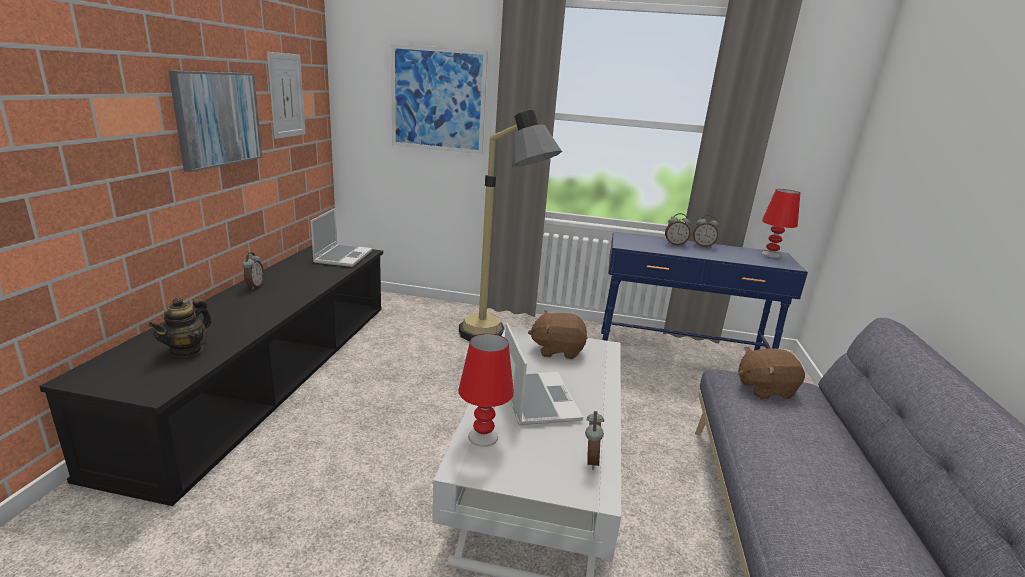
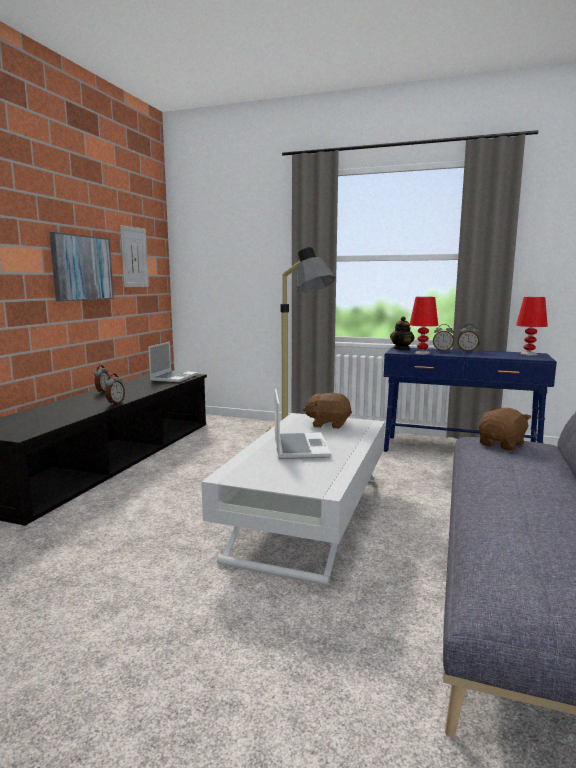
camera: 10 degrees right, 10 degrees down
(186, 350) = (45, 419): teapot -> teapot (402, 349)
(438, 100) = (248, 255): picture -> none
(482, 437) = (247, 463): red table lamp -> red table lamp (422, 353)
(590, 460) = (327, 475): alarm clock -> alarm clock (115, 403)
(764, 389) = (502, 444): brown plush toy -> brown plush toy turned 135 degrees clockwise

